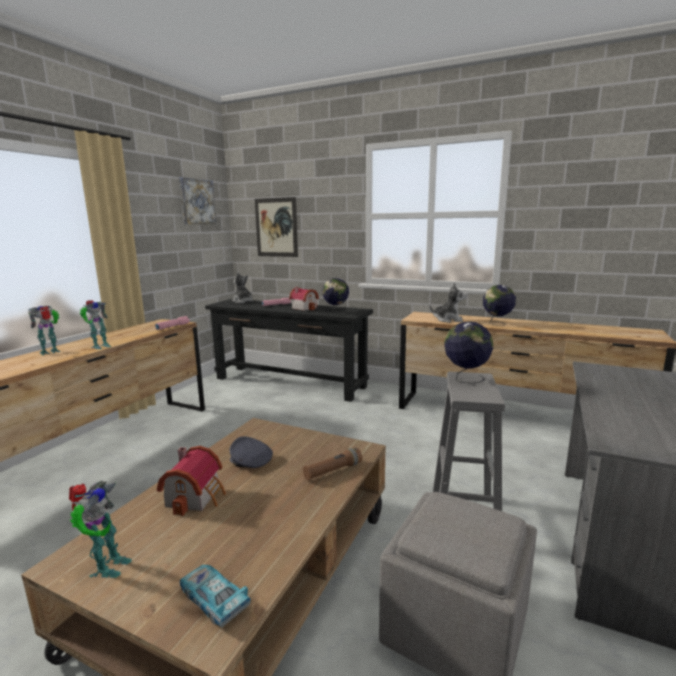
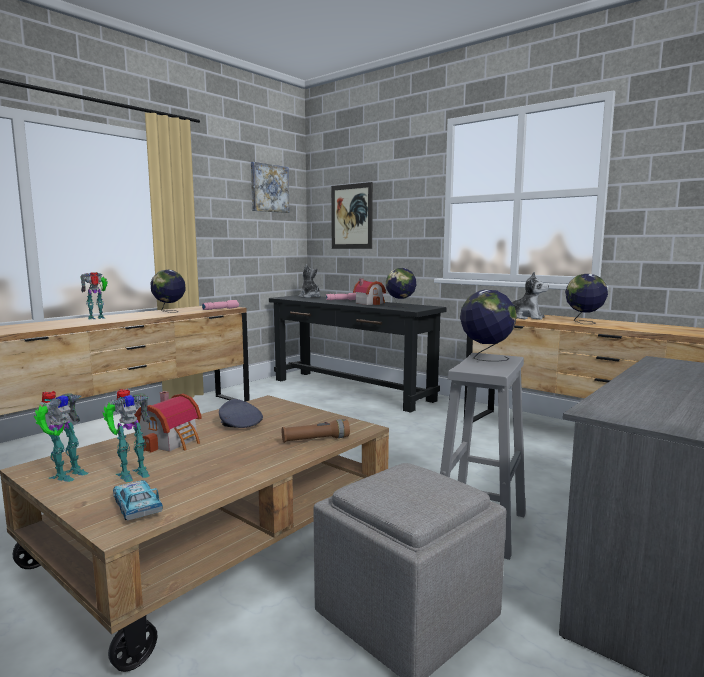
camera: 15 degrees right, 5 degrees down
(99, 346) = (141, 317): toy robot -> toy robot (131, 473)
(123, 335) = (169, 312): none -> globe

